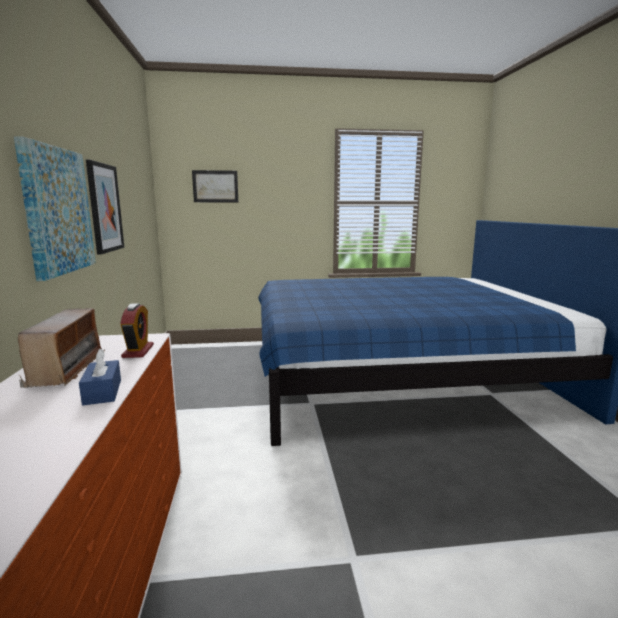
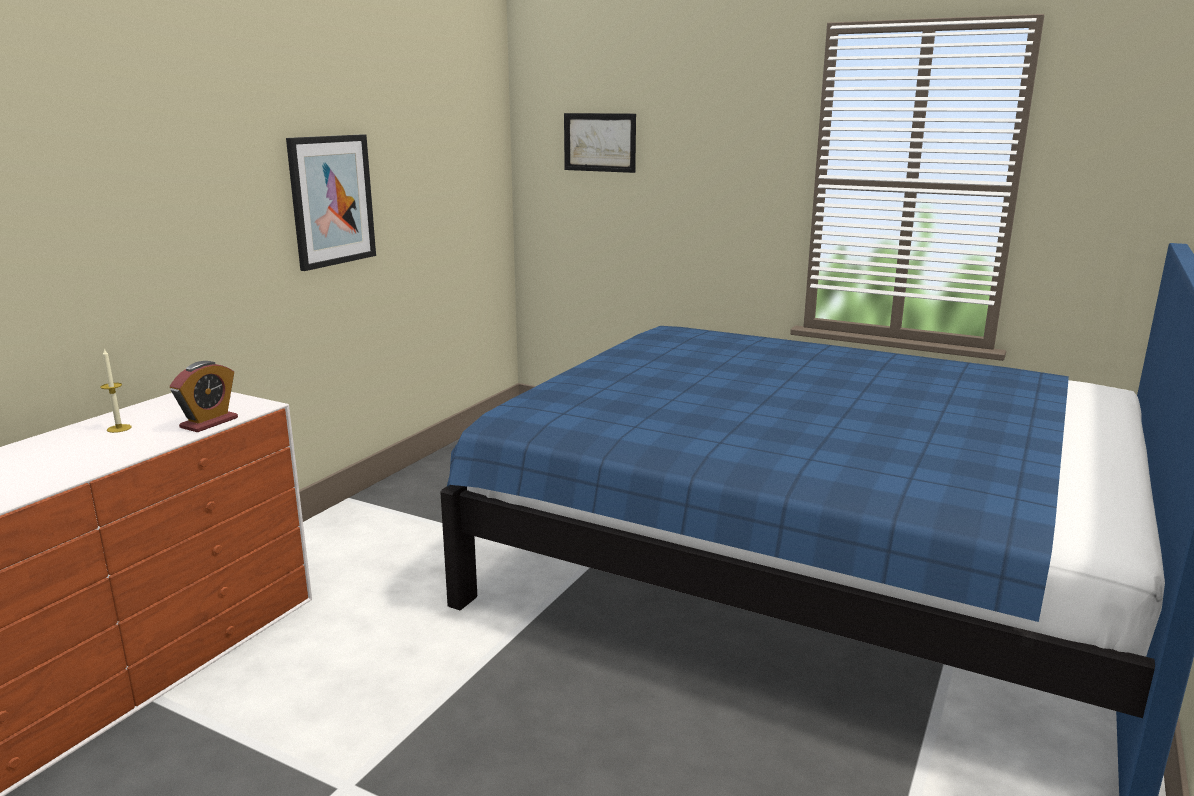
camera: 35 degrees right, 5 degrees up
(57, 211) = (206, 220): picture -> none
(67, 368) = (119, 428): radio -> candle
(102, 392) = (90, 465): blue tissue box -> none

